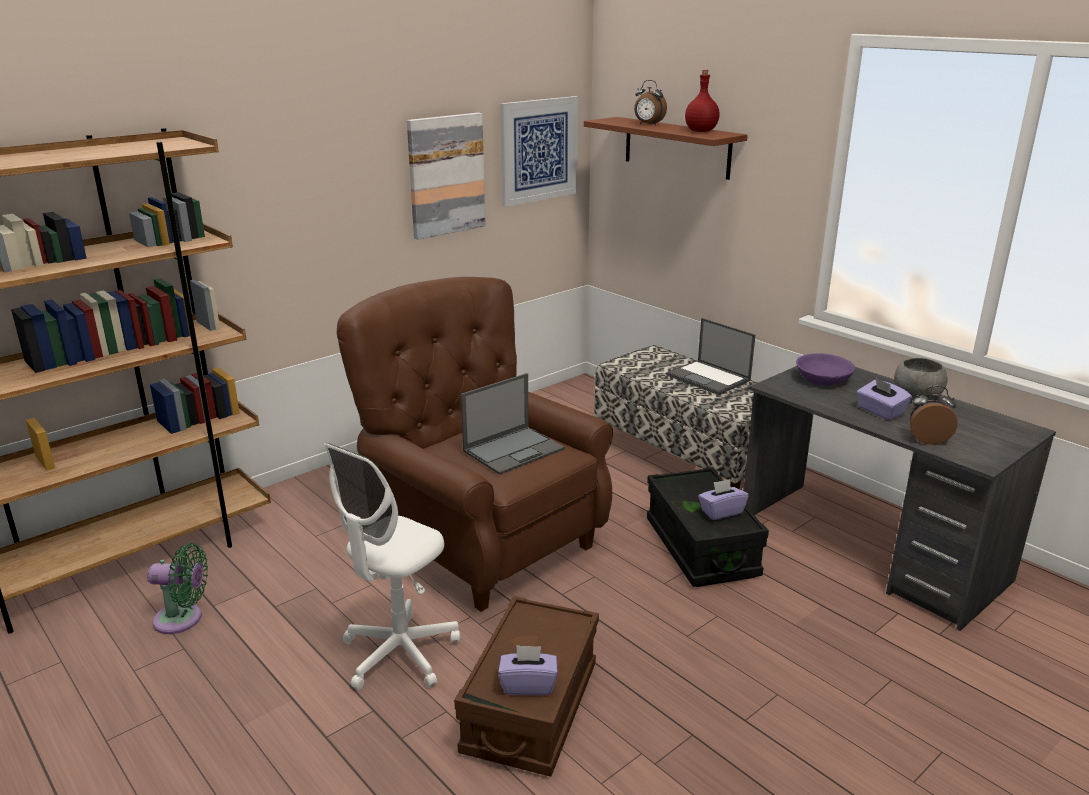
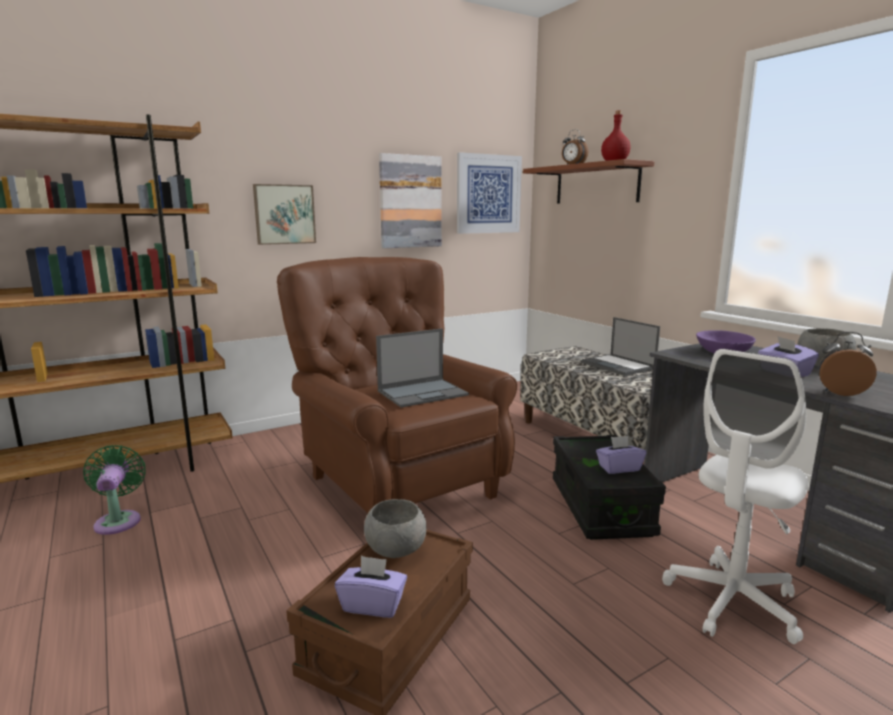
camera: 10 degrees right, 10 degrees down
(183, 619) = (119, 520): green fan -> green fan turned 120 degrees counterclockwise
(298, 215) = (284, 214): none -> picture
(400, 654) = (285, 569): white office chair -> white office chair (732, 602)
(528, 628) = (395, 549): none -> grey bowl

